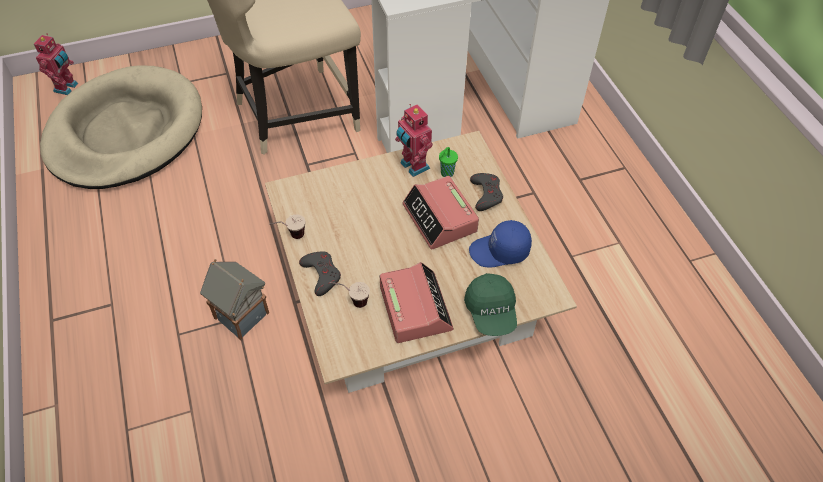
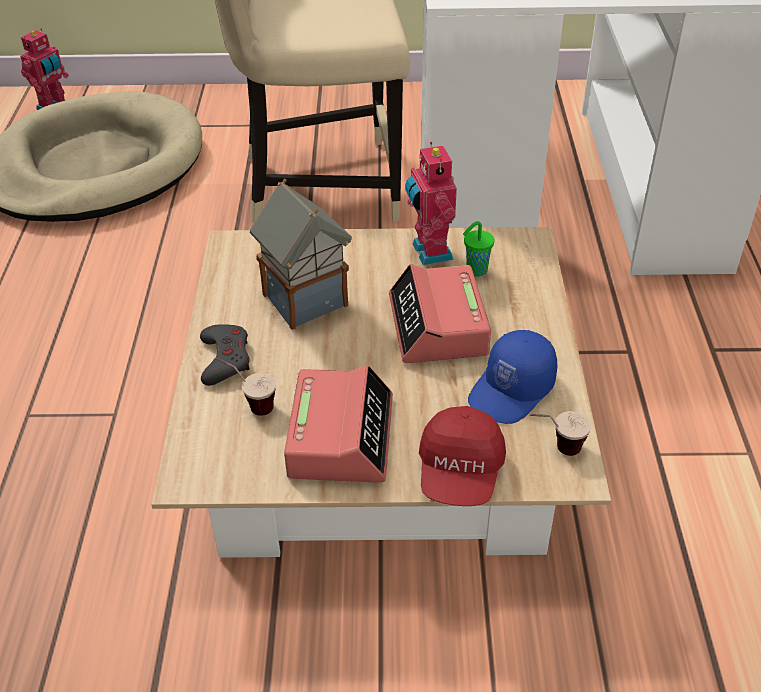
camera: 20 degrees right, 10 degrees down
(243, 316) = (124, 414): toy house -> toy house (306, 301)
(290, 237) = (207, 302): cup -> cup (555, 449)
(486, 194) = (525, 309): grey game controller -> none
(491, 312) = (460, 472): green cap -> red cap
(499, 251) = (512, 391): blue cap -> blue cap turned 60 degrees counterclockwise

